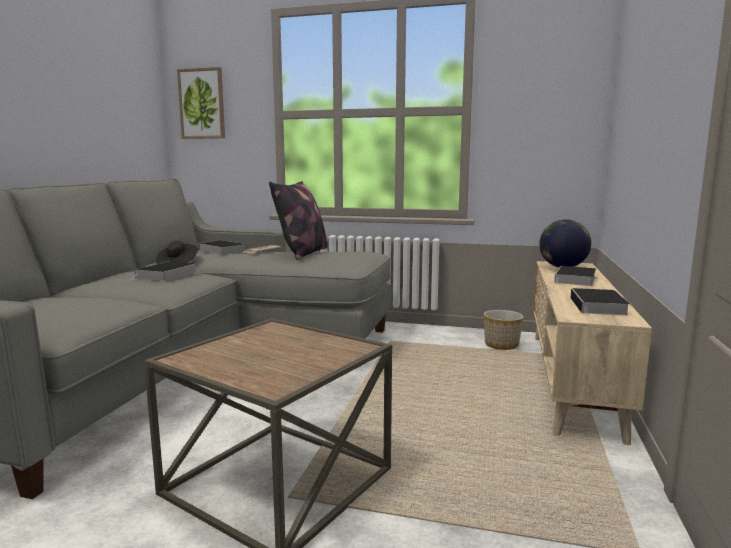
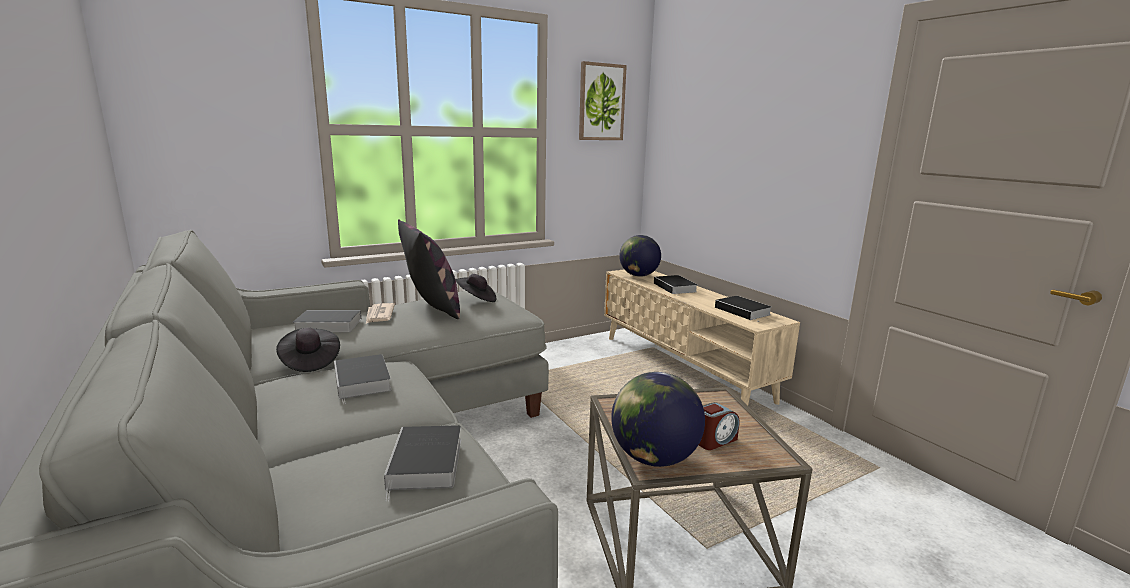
camera: 45 degrees left, 5 degrees up
(79, 308) = (426, 464): none -> book
(196, 354) = (653, 458): none -> globe
(202, 104) = (186, 107): picture -> picture (601, 102)
(266, 364) = (714, 440): none -> alarm clock
(342, 253) = (476, 299): none -> black hat
(502, 345) = (599, 352): planter -> none

